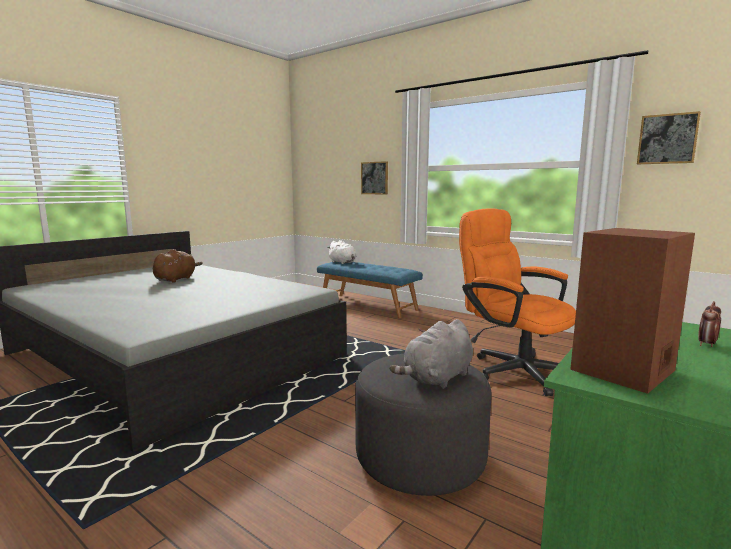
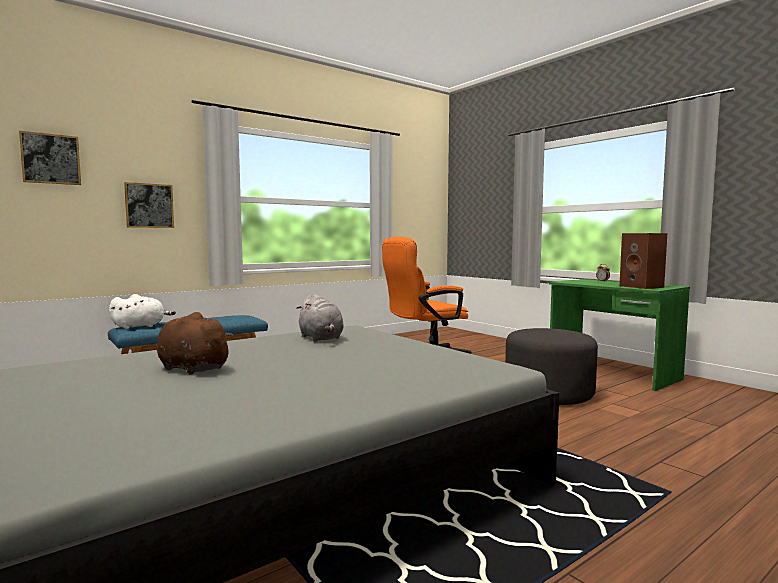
camera: 75 degrees left, 5 degrees down
(437, 378) = (562, 332): grey plush toy -> grey plush toy (321, 338)
(667, 139) = (405, 192): picture -> picture (51, 159)

